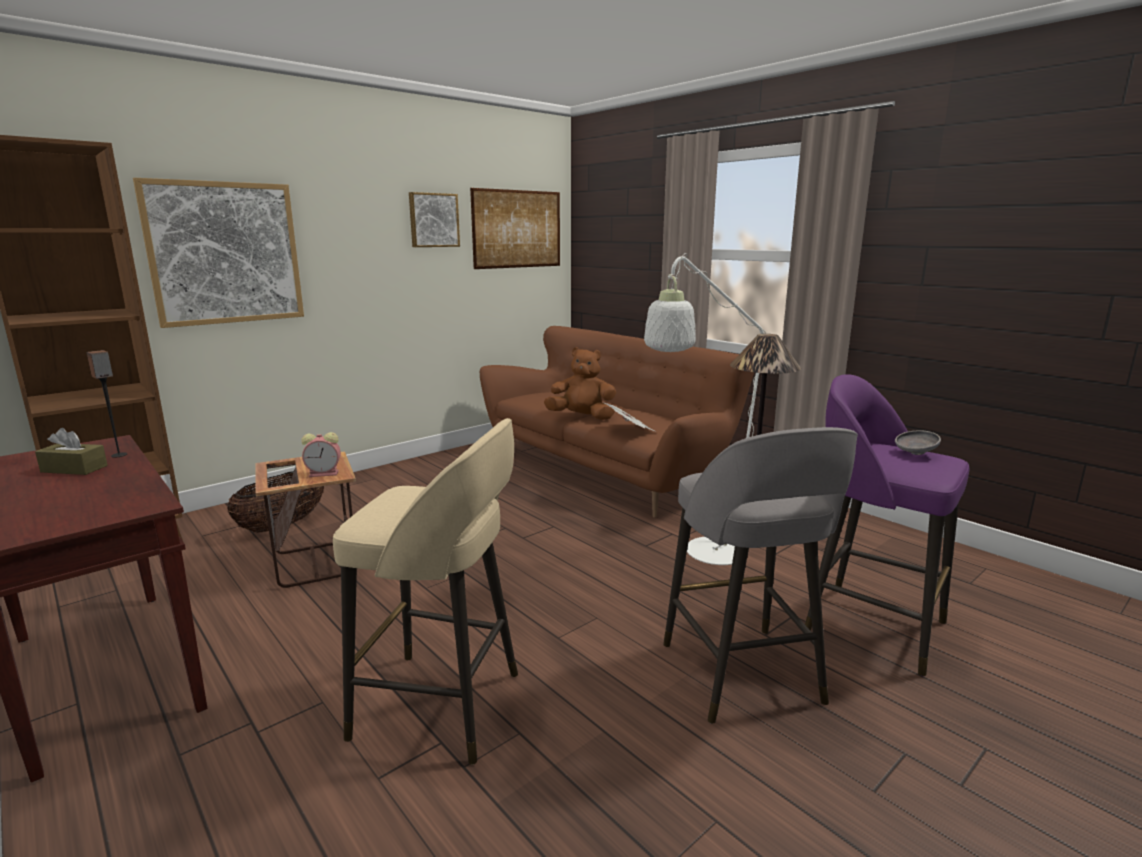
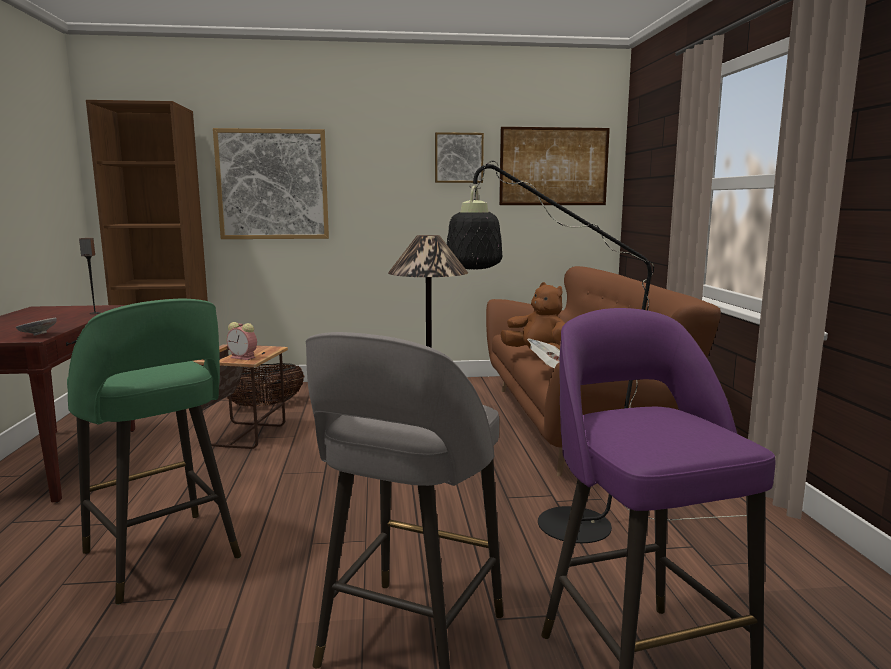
camera: 35 degrees right, 5 degrees down
(74, 469) = (59, 316): brown tissue box -> none
(442, 706) = (163, 557): beige stool -> green stool
(706, 556) = (554, 525): white floor lamp -> black floor lamp
(914, 453) = (688, 427): grey bowl -> grey bowl (37, 335)

